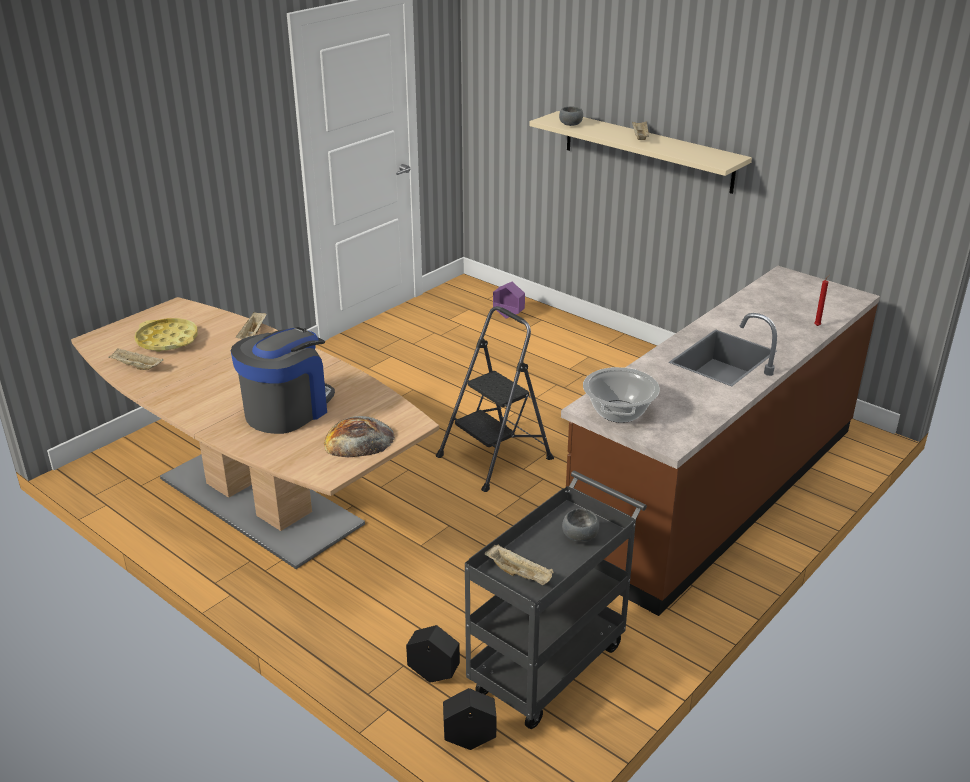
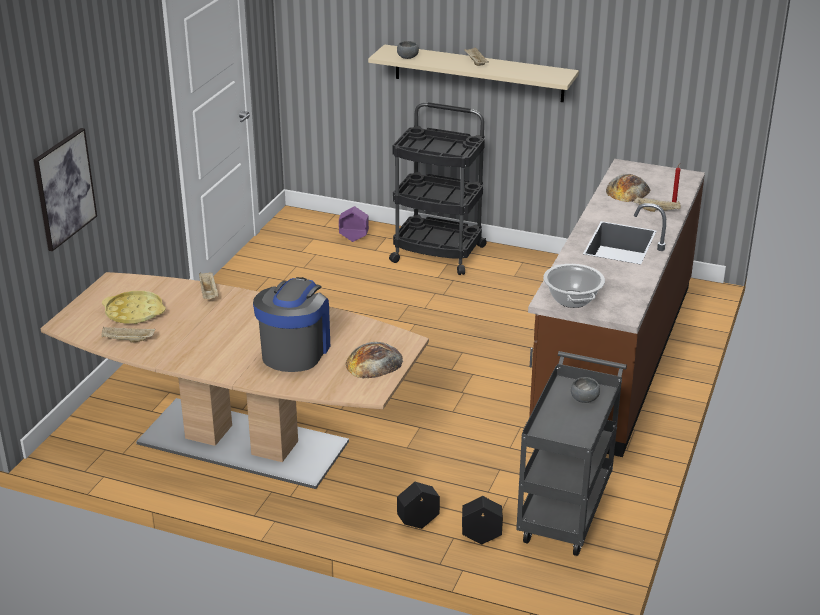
camera: 20 degrees left, 0 degrees up
(122, 199) = (64, 188): none -> picture
(469, 740) = (537, 575): black planter -> black planter (418, 523)
(497, 455) = (423, 363): black step ladder -> none
(520, 574) = (559, 434): beige tray -> beige tray (657, 210)
(584, 345) = (437, 254): none -> black cart
(770, 301) = (628, 190): none -> bread

